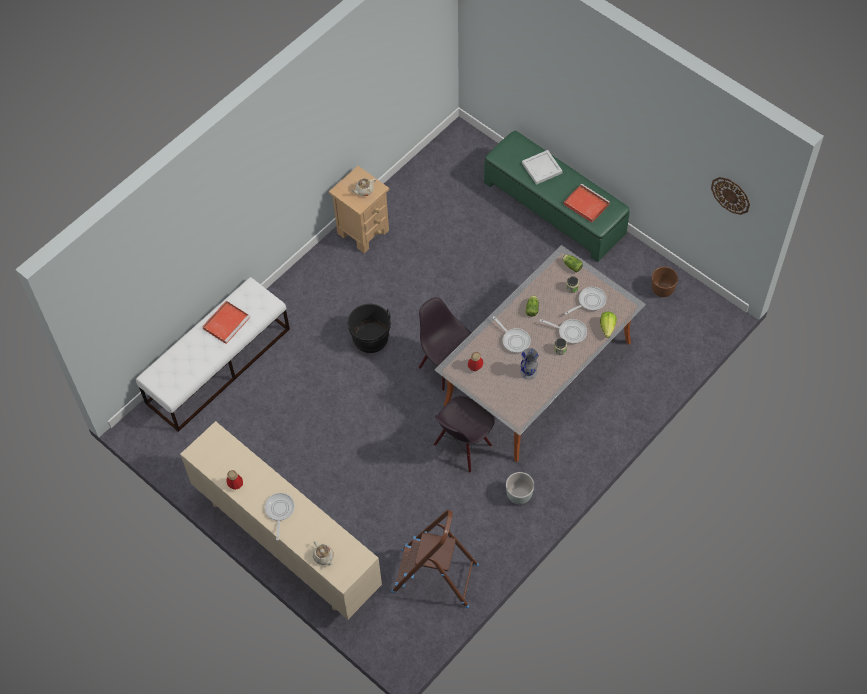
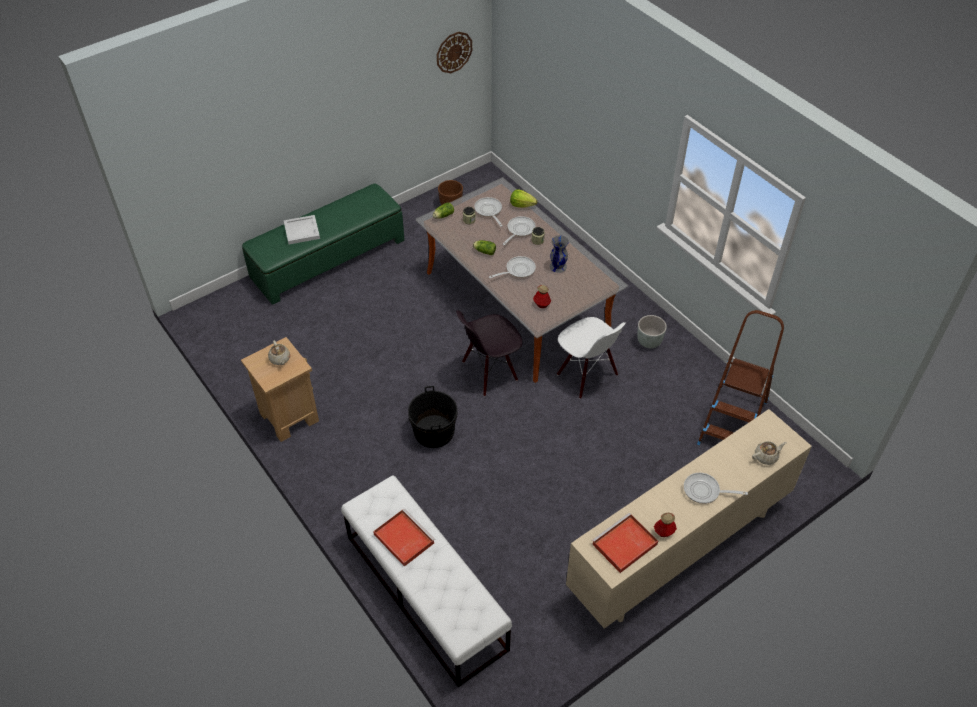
camera: 80 degrees left, 10 degrees down
(463, 446) = (586, 375): black chair -> white chair
(585, 204) = (359, 209): red tray -> red tray (624, 545)

